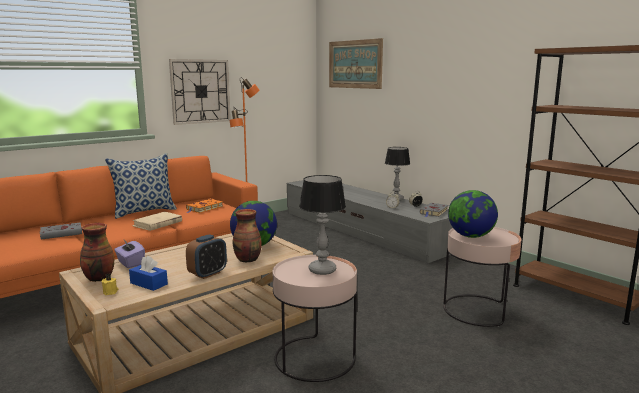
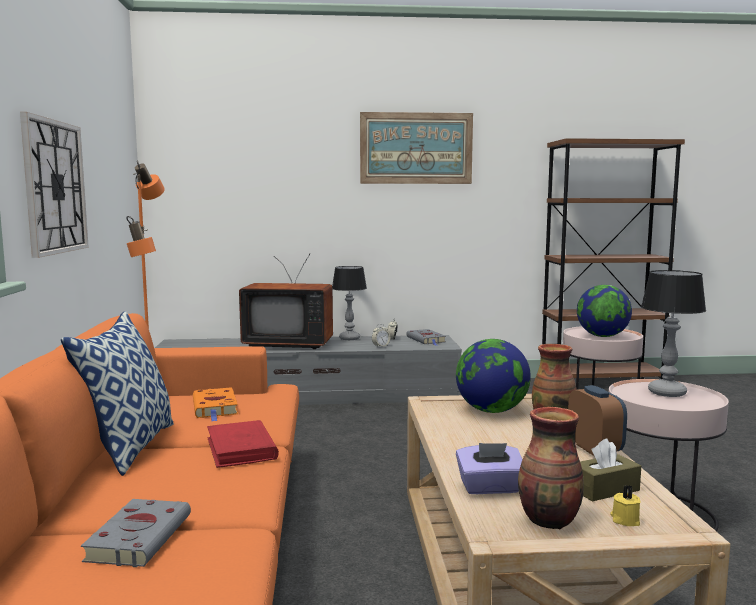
camera: 55 degrees left, 5 degrees down
(149, 283) = (604, 489): blue tissue box -> brown tissue box
(157, 223) = (241, 448): beige book -> red book
(355, 64) = (236, 152): picture -> picture (416, 148)
(356, 193) = (288, 344): none -> television

